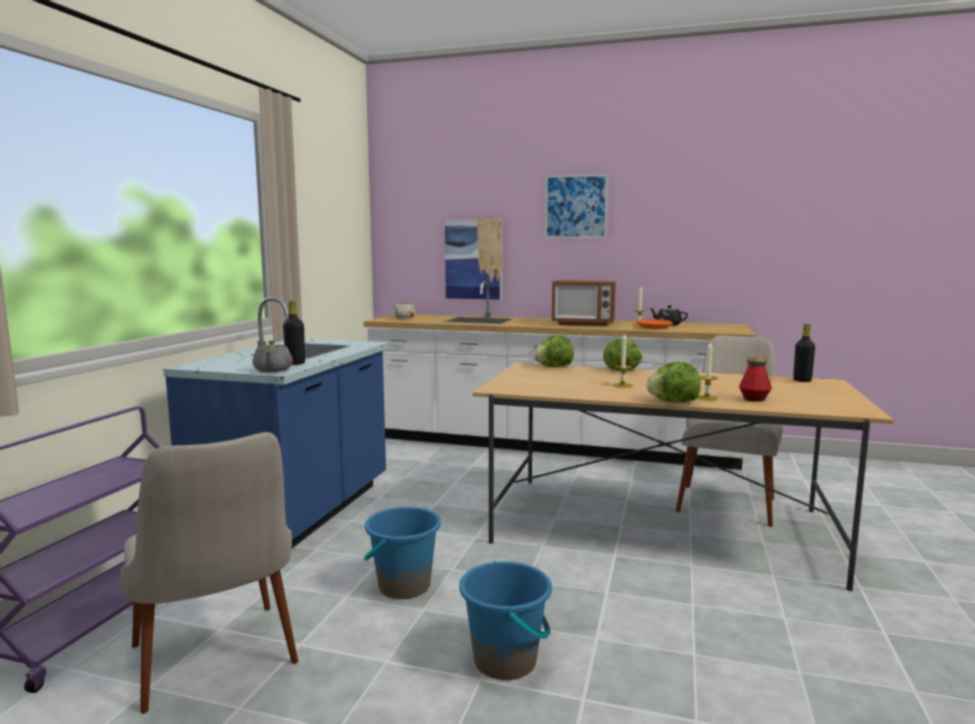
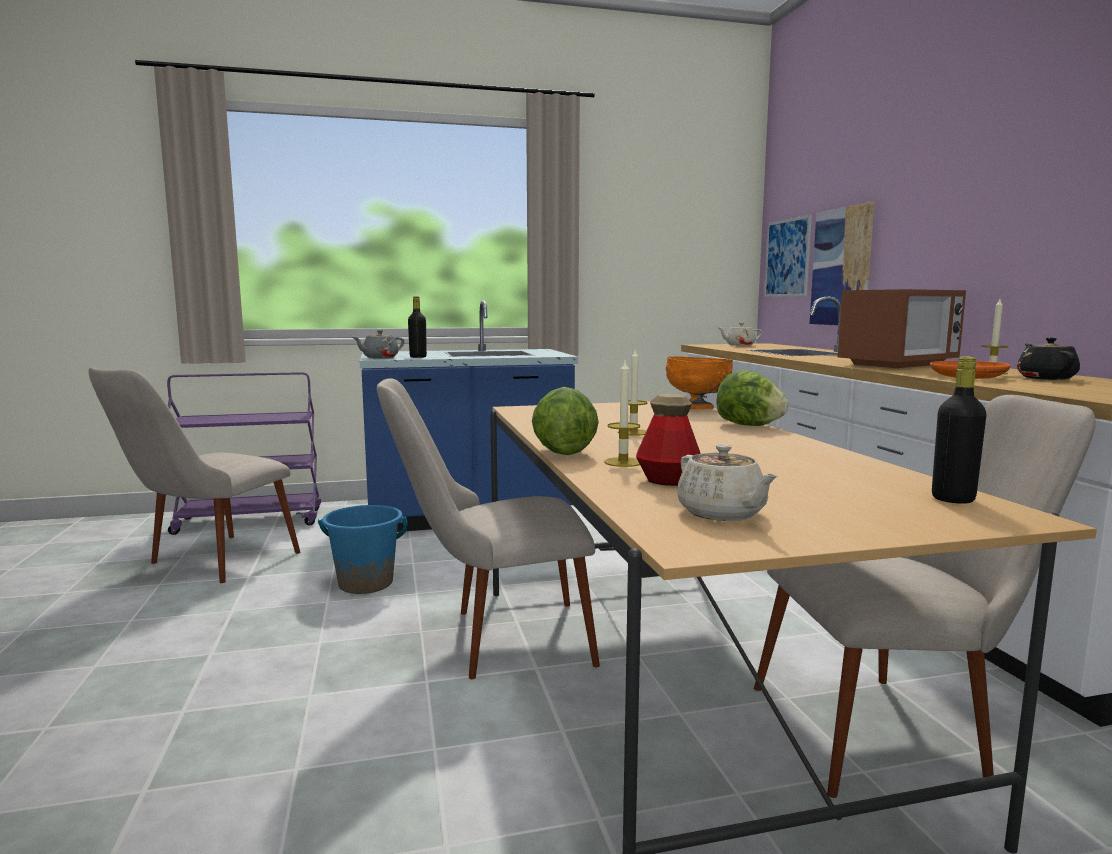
camera: 60 degrees right, 0 degrees up
(505, 661) = (246, 657): blue bucket -> none
(553, 367) = (697, 408): lettuce -> orange bowl
(565, 559) = (493, 640): none -> beige chair
(576, 206) = (966, 163): picture -> picture (787, 258)
(583, 324) = (898, 364): microwave -> microwave turned 105 degrees counterclockwise
(818, 403) = (722, 513): none -> beige teapot

